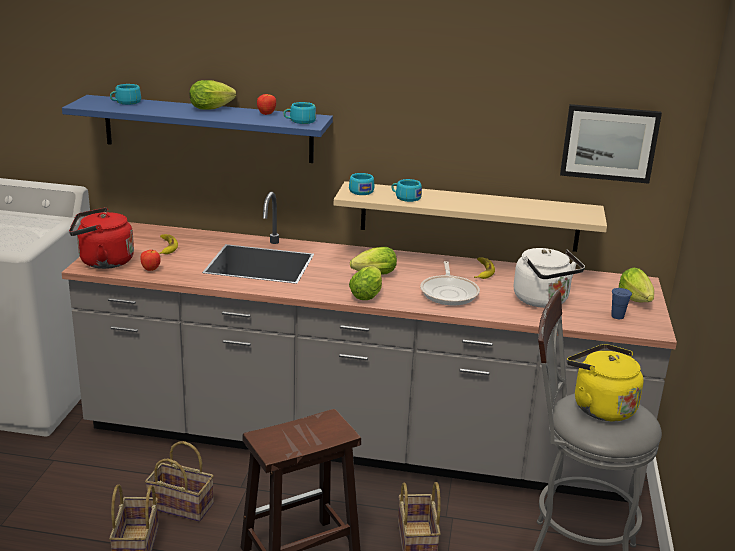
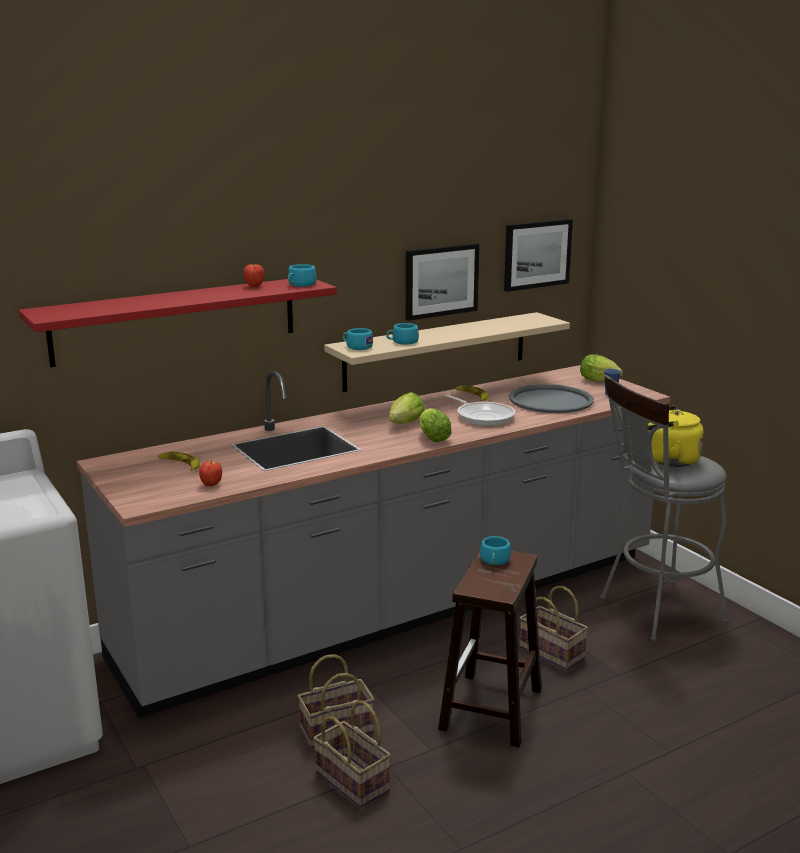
camera: 40 degrees left, 5 degrees down
(103, 262) = (146, 496): red kettle -> none
(125, 102) = (89, 306): turquoise cup -> turquoise cup (494, 561)
(208, 129) = (176, 320): blue shelf -> red shelf
(213, 108) = (192, 292): lettuce -> none
(480, 147) = (441, 281): none -> picture
(543, 301) = (551, 400): white kettle -> grey tray

